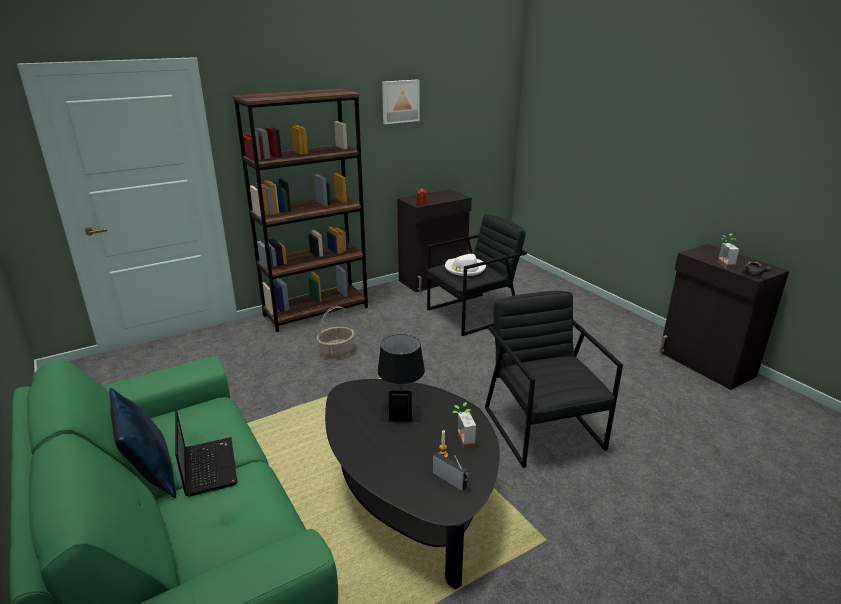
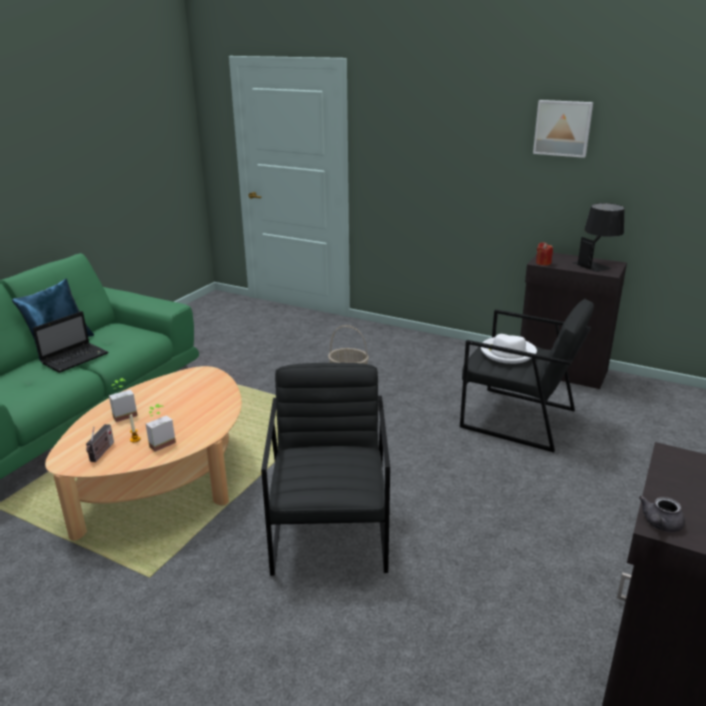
camera: 60 degrees right, 0 degrees up
(316, 311) = (405, 340): brown bookcase -> none
(401, 407) = (194, 401): black table lamp -> black table lamp (596, 264)
(410, 498) = (167, 482): black coffee table -> beige coffee table
(543, 427) = (330, 531): black armchair -> black armchair turned 45 degrees counterclockwise
(722, 265) = (660, 488): potted plant -> potted plant (124, 414)

